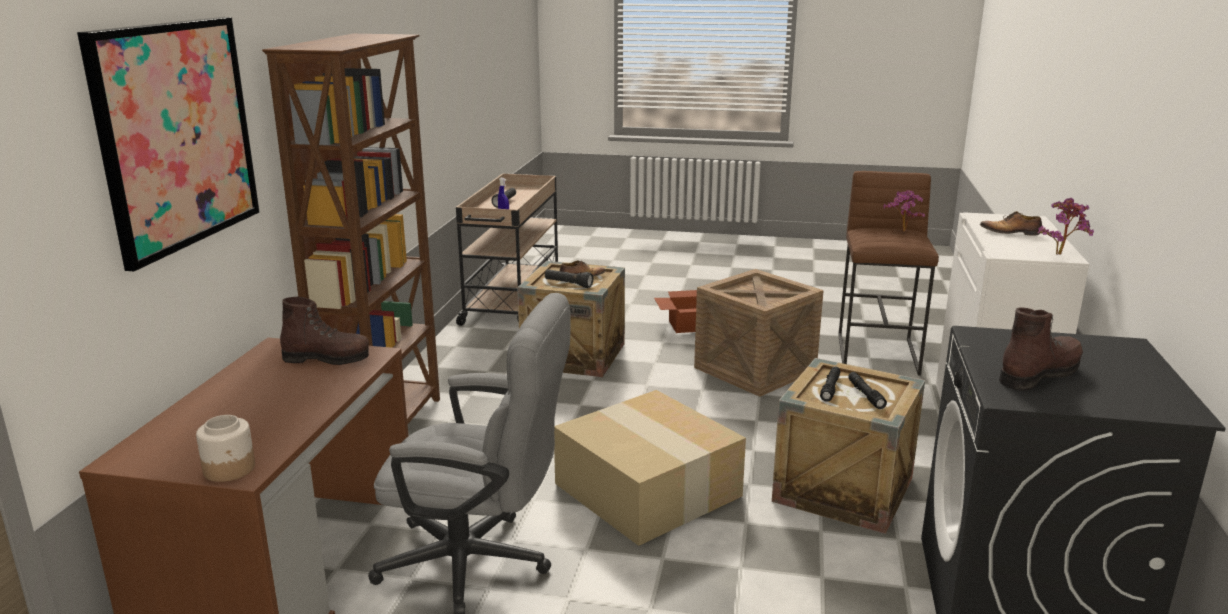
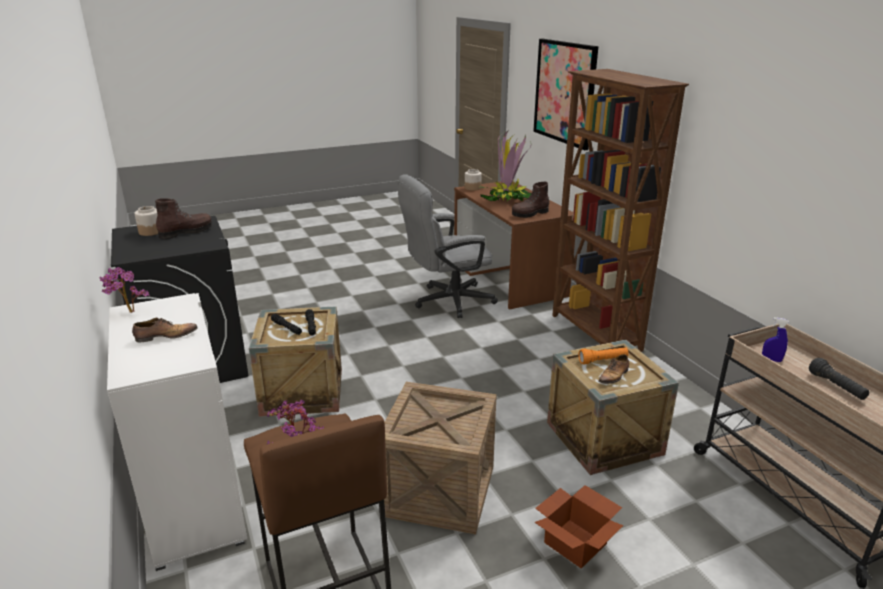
camera: 145 degrees right, 5 degrees up
(269, 404) = (507, 199): none -> potted plant
(568, 284) = (603, 361): black flashlight -> orange flashlight
(650, 490) = (412, 352): cardboard box -> none
(1039, 374) = (186, 232): brown boot -> brown boot turned 150 degrees counterclockwise
(1119, 393) = (150, 232): none -> jar

